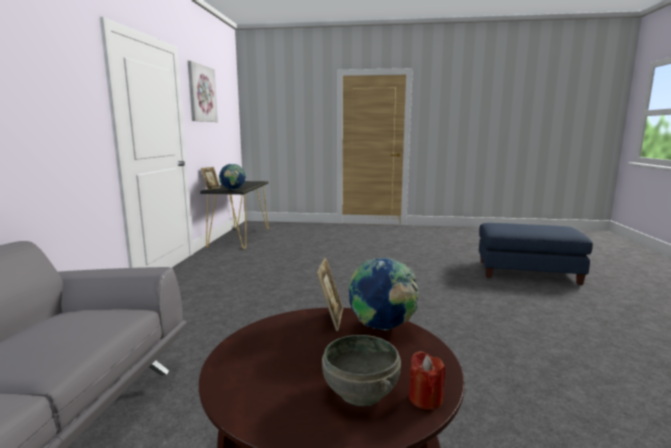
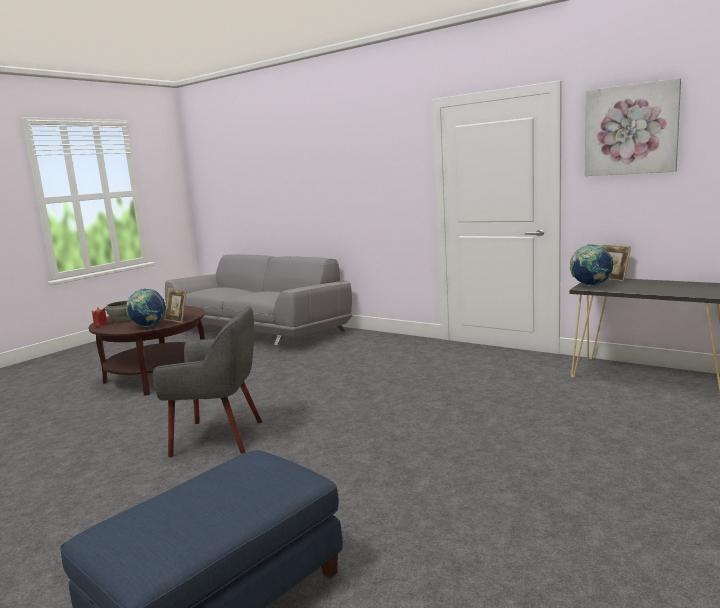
camera: 120 degrees right, 0 degrees up
(434, 321) = (219, 437): none -> grey armchair

